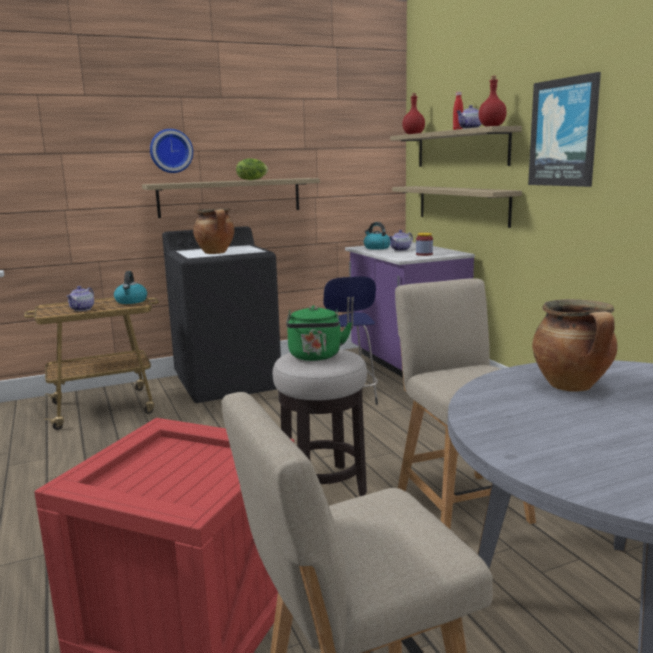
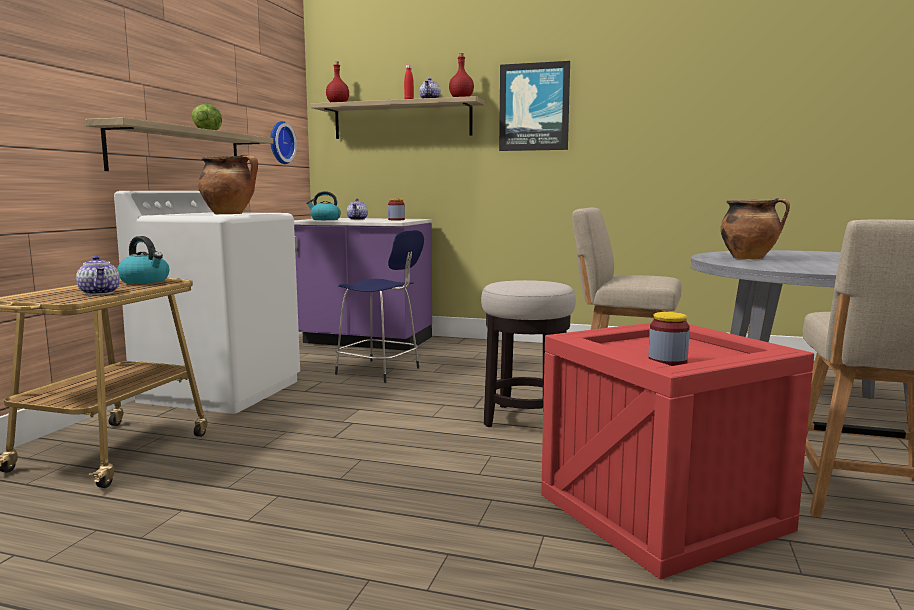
camera: 50 degrees left, 5 degrees down
(130, 477) = (667, 361): none -> jar
(171, 151) = (117, 78): wall clock -> wall clock (279, 142)
(228, 382) = (221, 390): black washing machine -> white washing machine
(315, 357) = (528, 283): green kettle -> none
(462, 204) = (407, 174): shelf -> none

